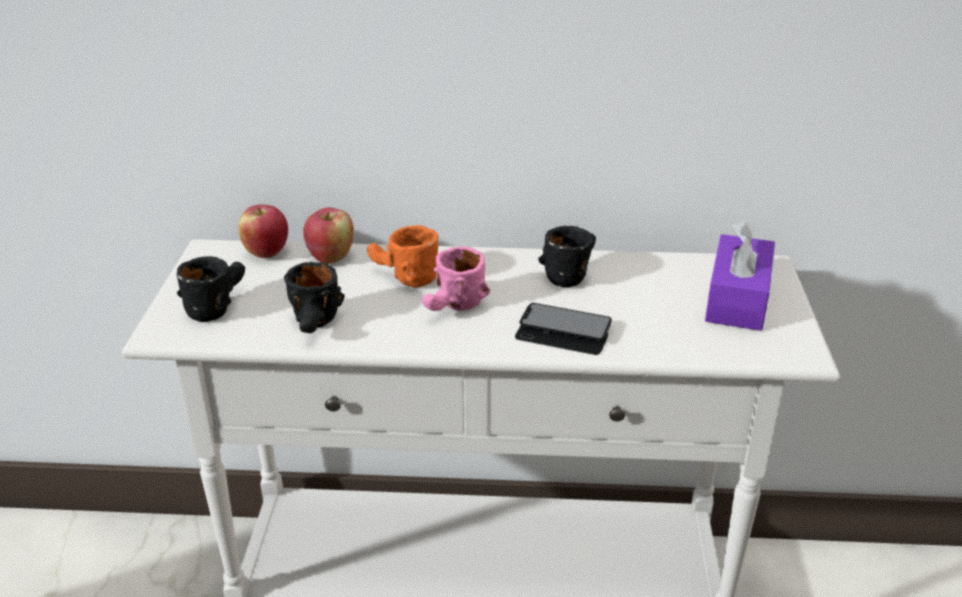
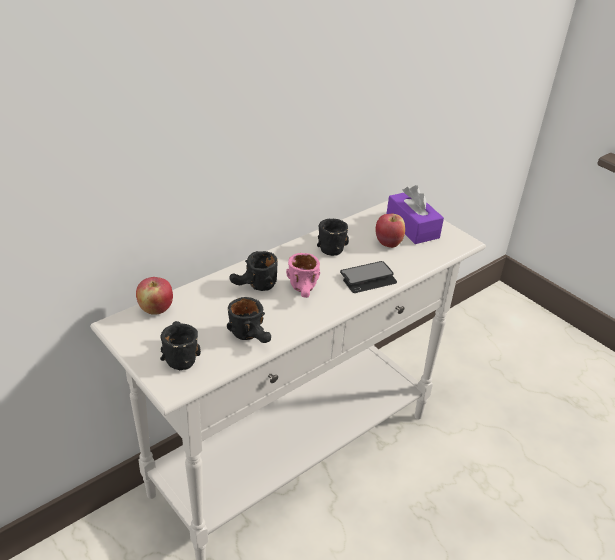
camera: 45 degrees left, 5 degrees up
(331, 257) = (198, 294): apple -> apple (388, 243)
(402, 277) = (254, 287): orange mug -> black mug

